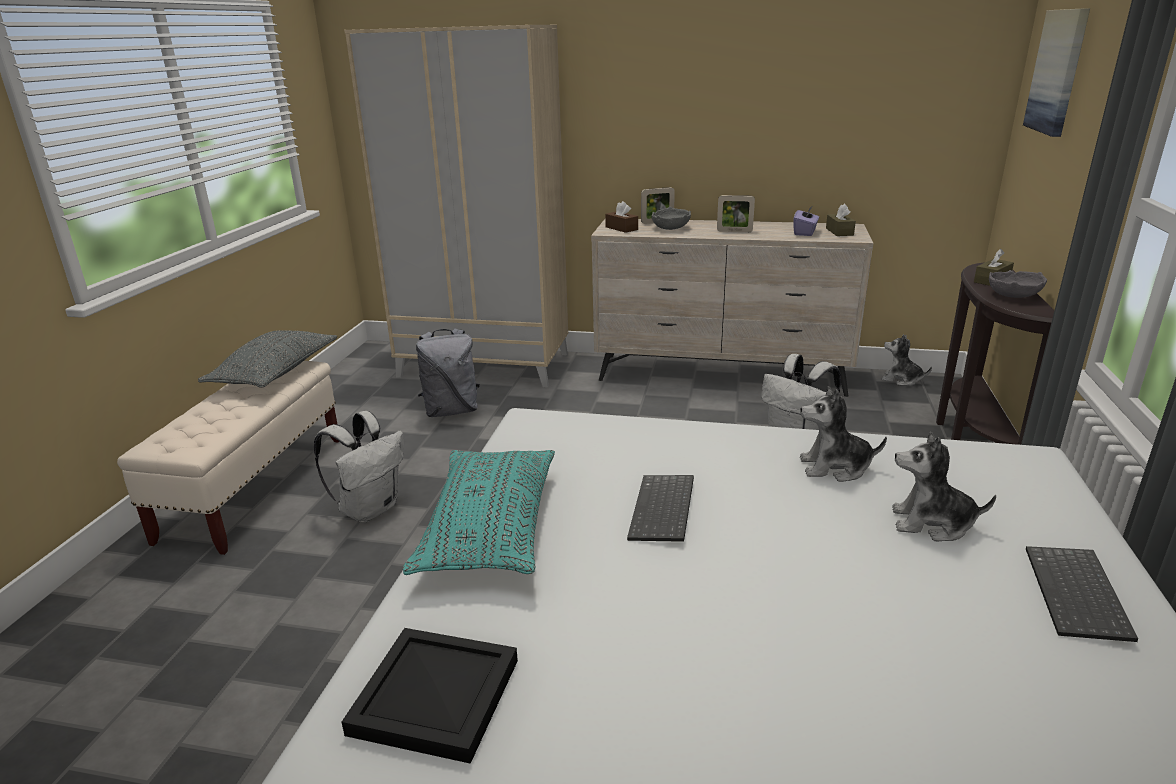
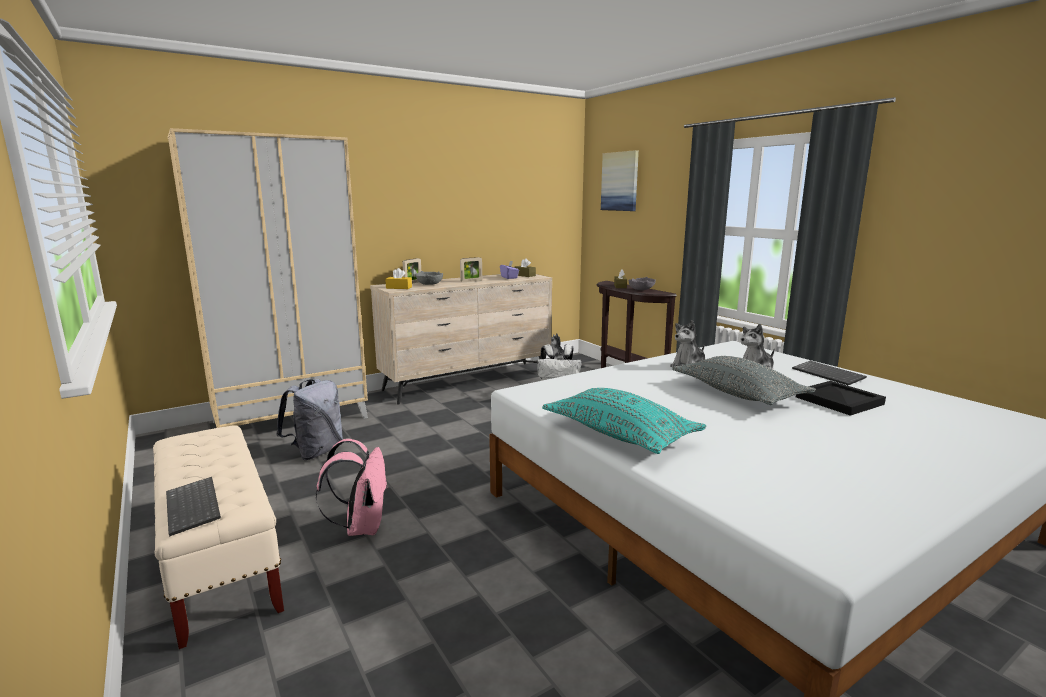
camera: 45 degrees left, 10 degrees down
(275, 373) = (201, 442): grey pillow -> grey pillow (738, 394)
(370, 509) = (362, 526): white backpack -> pink backpack
(432, 697) = (760, 493): black tray -> black tray (839, 401)
(621, 228) = (399, 287): brown tissue box -> yellow tissue box
(664, 511) = (670, 400): keyboard -> keyboard (195, 507)

